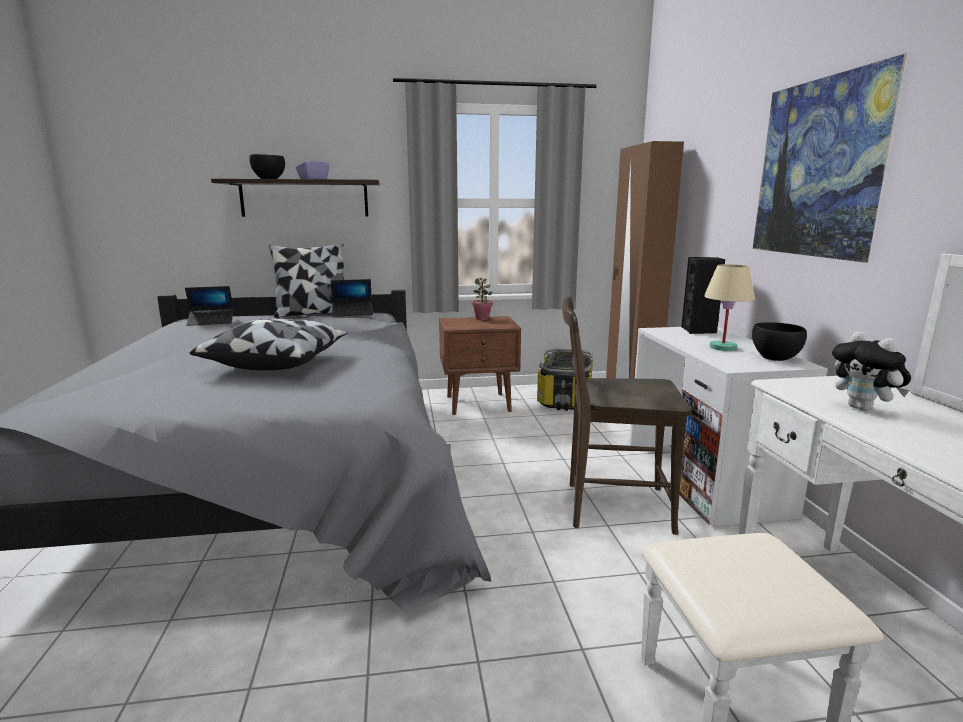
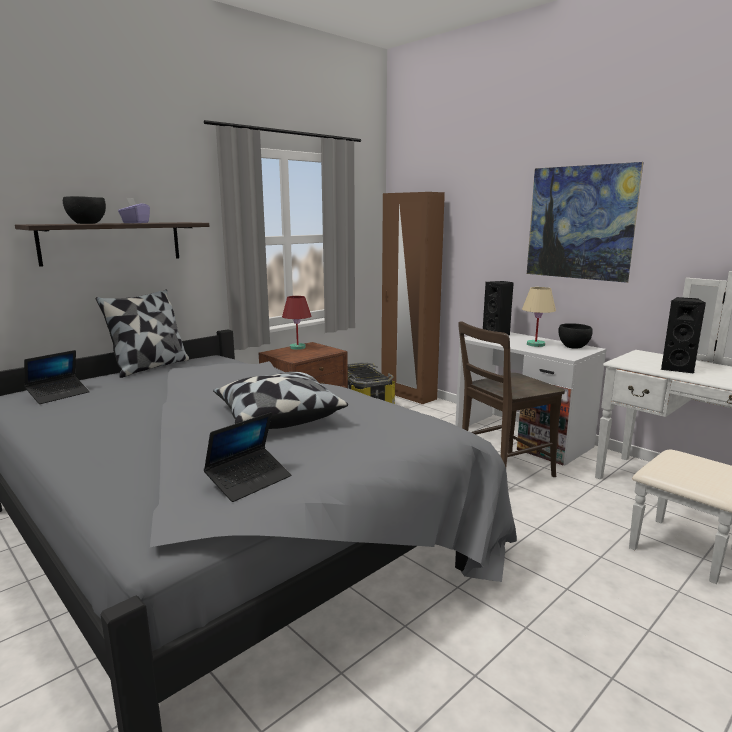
camera: 35 degrees left, 0 degrees up
(353, 313) = (205, 360): laptop -> laptop (249, 481)
(482, 318) = (298, 347): potted plant -> red table lamp
(864, 409) = (677, 368): plush toy -> black speaker

